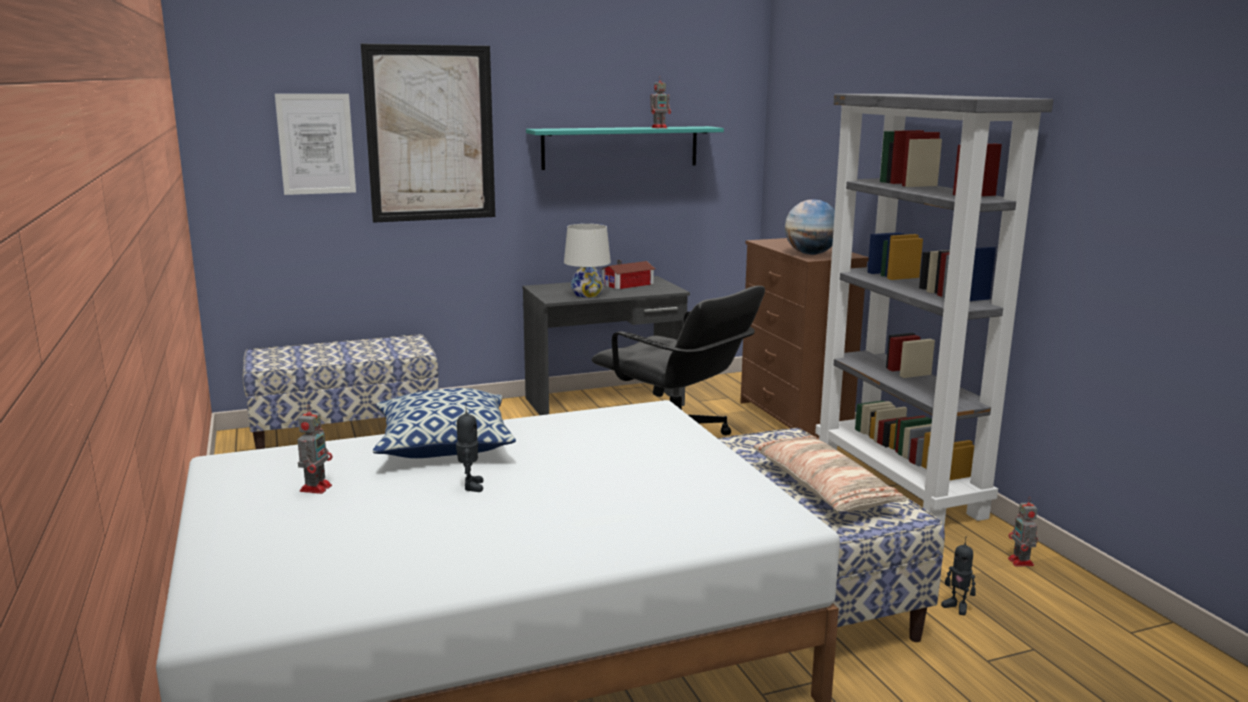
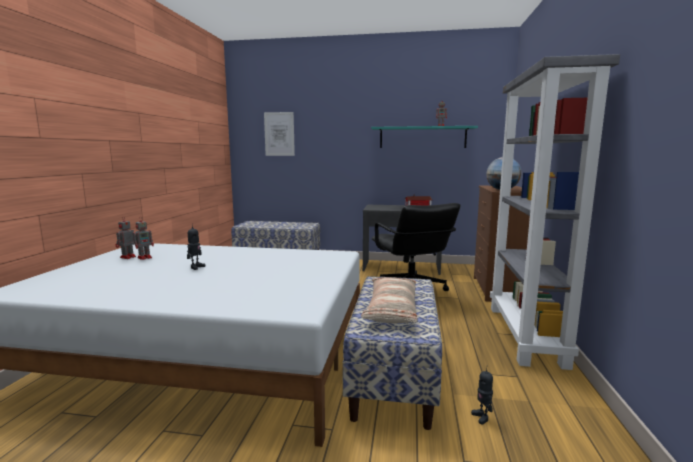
camera: 30 degrees right, 5 degrees down
(430, 134) = (328, 130): picture -> none
(443, 445) = (222, 252): pillow -> none
(587, 295) = (389, 209): white table lamp -> none
(1021, 562) = (568, 404): toy robot -> toy robot (127, 257)

